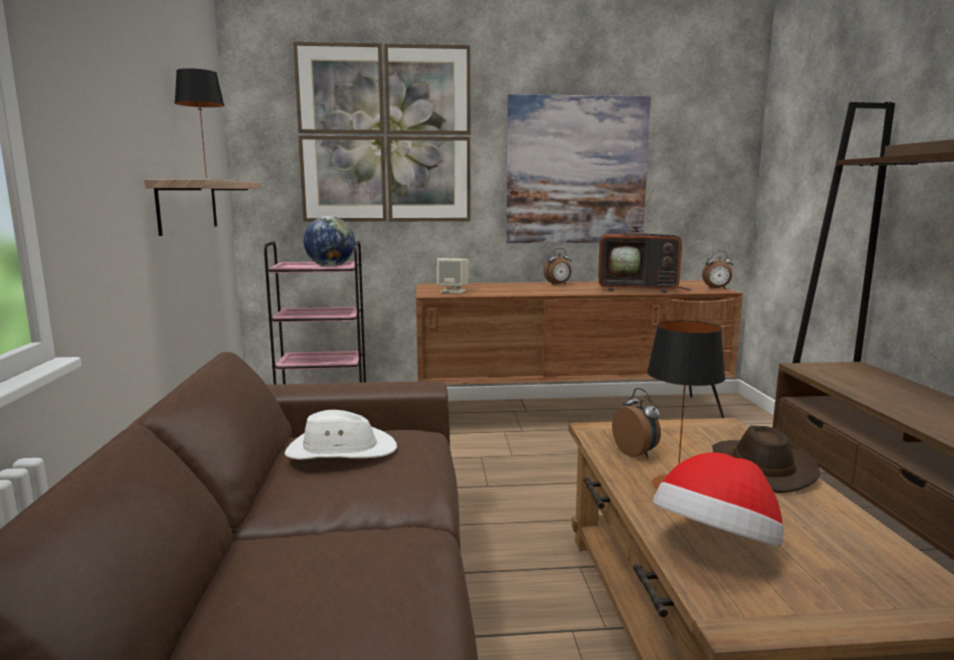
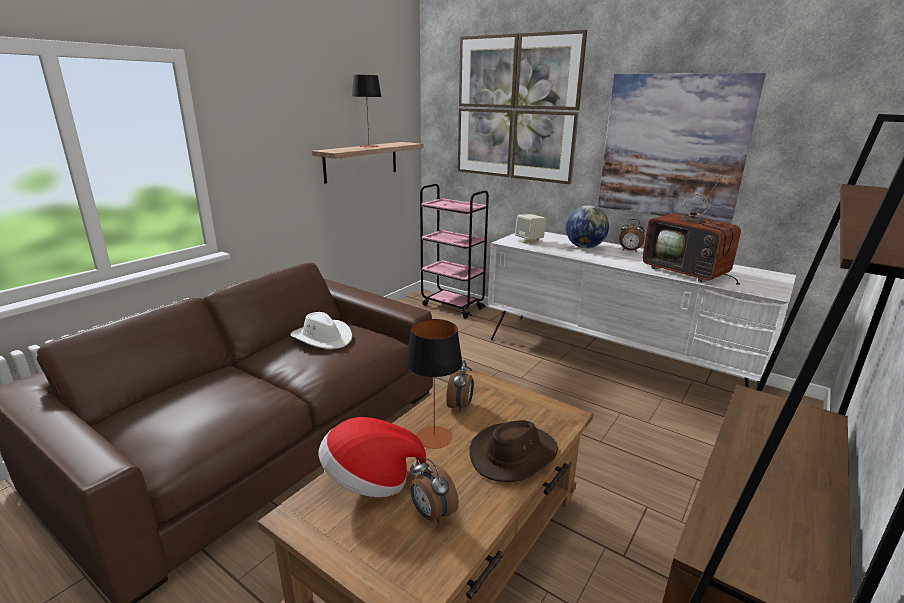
camera: 40 degrees right, 10 degrees up
(330, 266) = (461, 207): globe -> globe (584, 247)
(569, 412) = (615, 361): brown tv stand -> white tv stand
(716, 289) = (775, 290): alarm clock -> alarm clock (431, 514)

